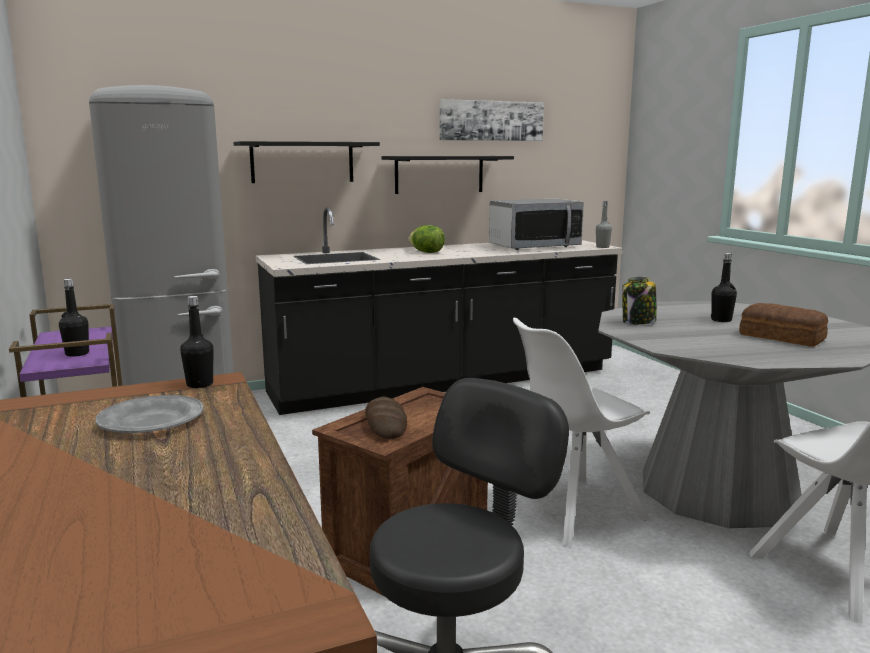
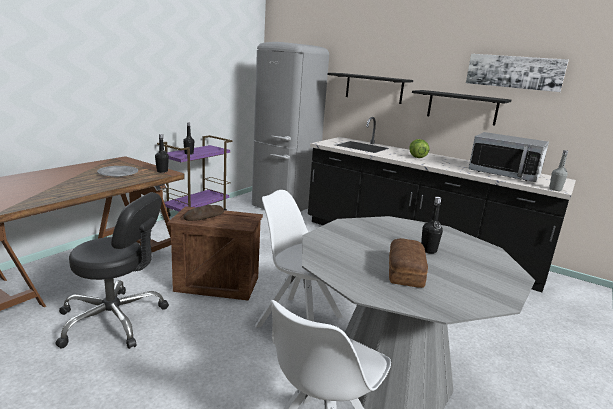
camera: 55 degrees right, 5 degrees up
(638, 322) = (375, 227): jar -> none

